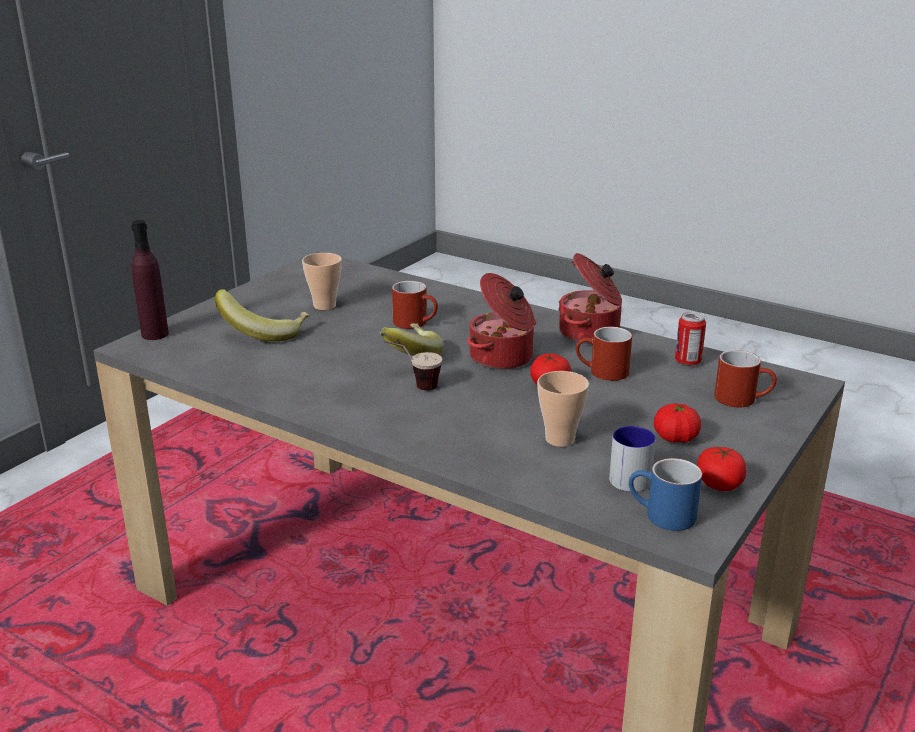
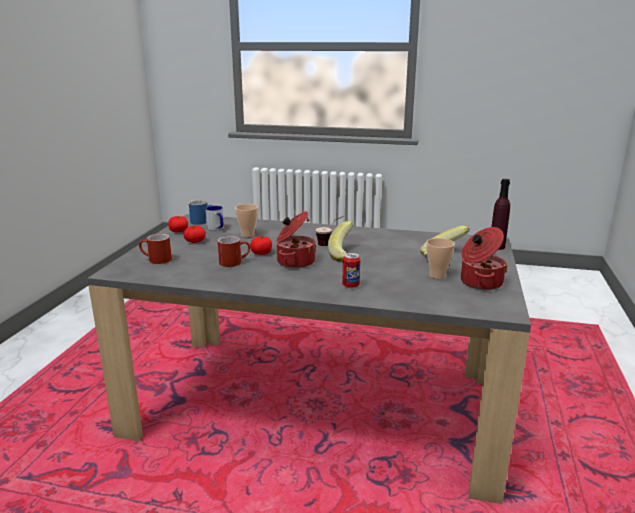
camera: 160 degrees right, 5 degrees down
(416, 323) = (364, 273): red mug -> none
(590, 333) = (247, 283): cooking pot -> cooking pot (479, 282)
(687, 362) = (182, 274): can -> can (350, 285)

